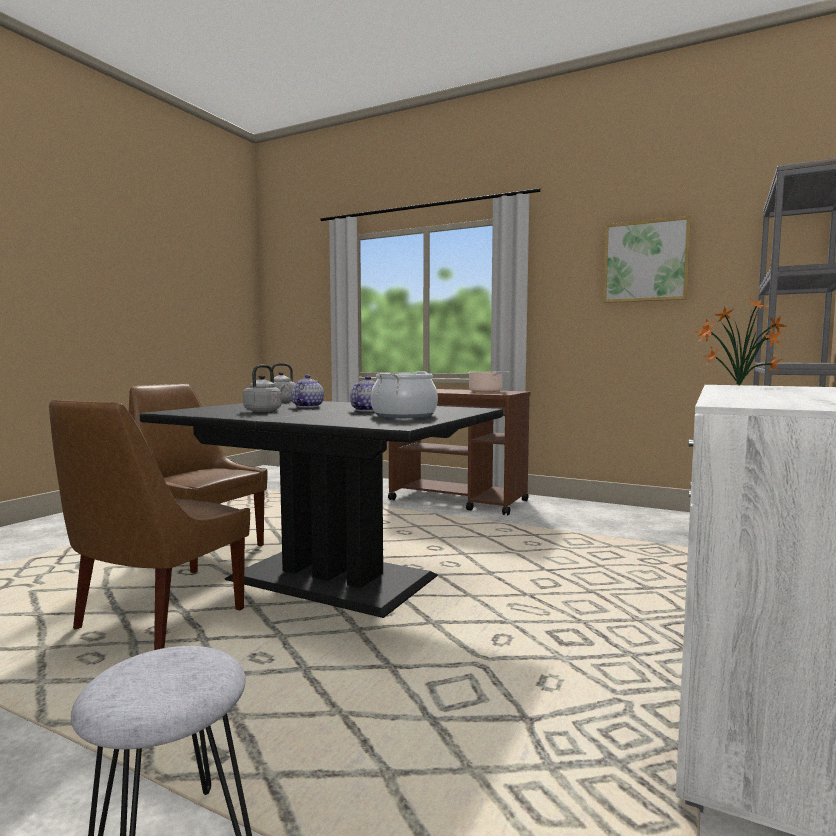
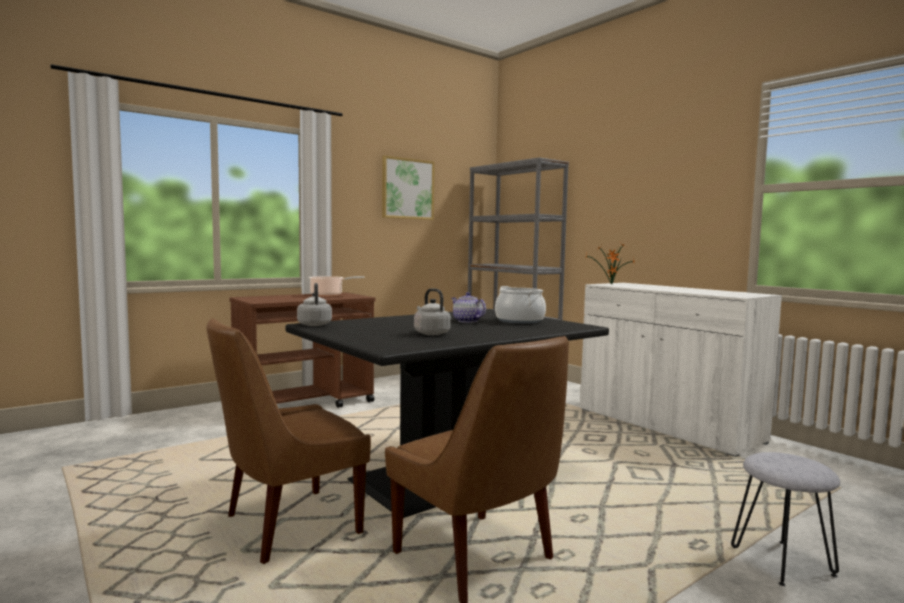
camera: 65 degrees left, 0 degrees up
(307, 406) = (404, 325): teapot -> none

